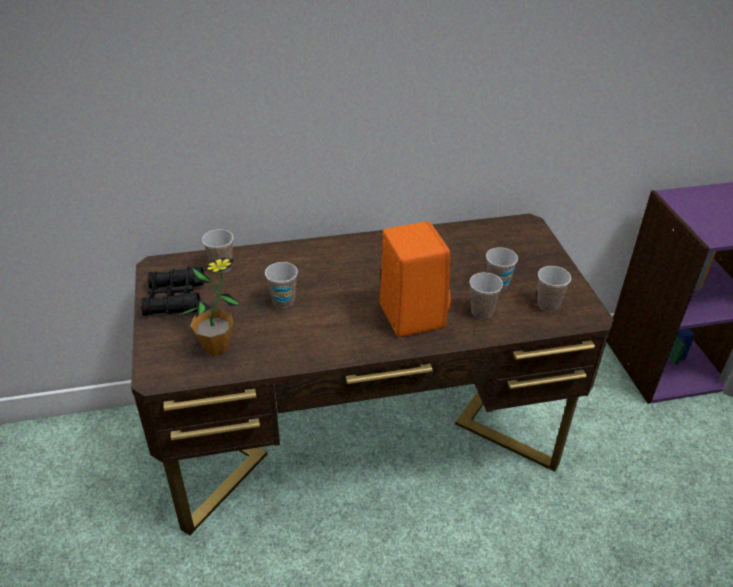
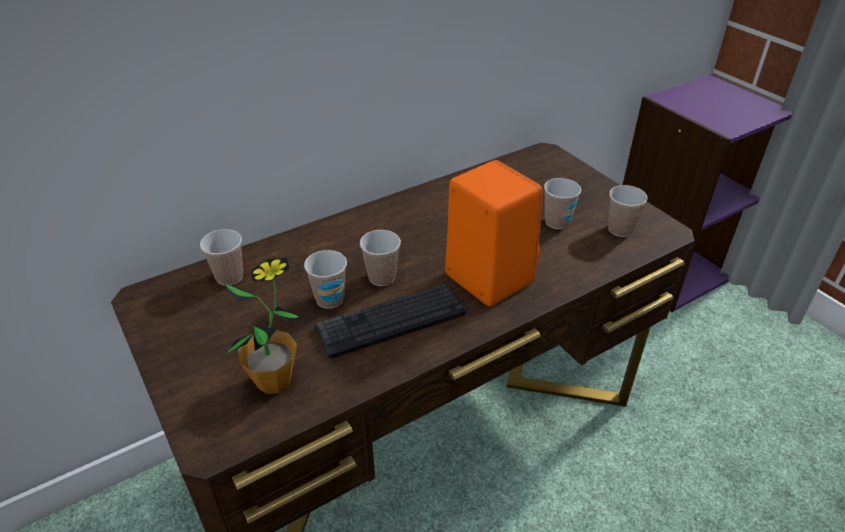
camera: 20 degrees left, 0 degrees up
(174, 299) = (186, 333): black binoculars -> none
(318, 328) = (391, 321): none -> keyboard
(481, 311) = (559, 254): cup -> cup (382, 277)

